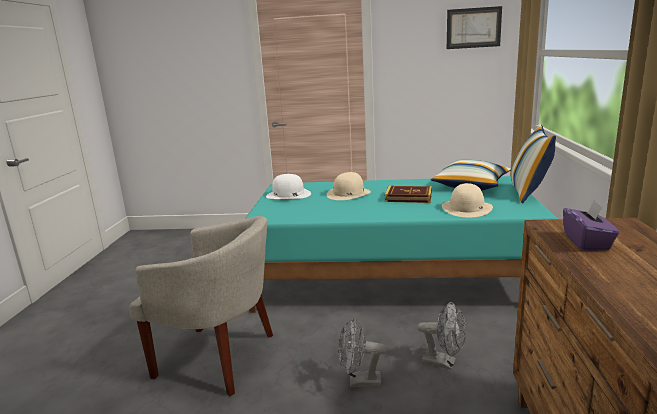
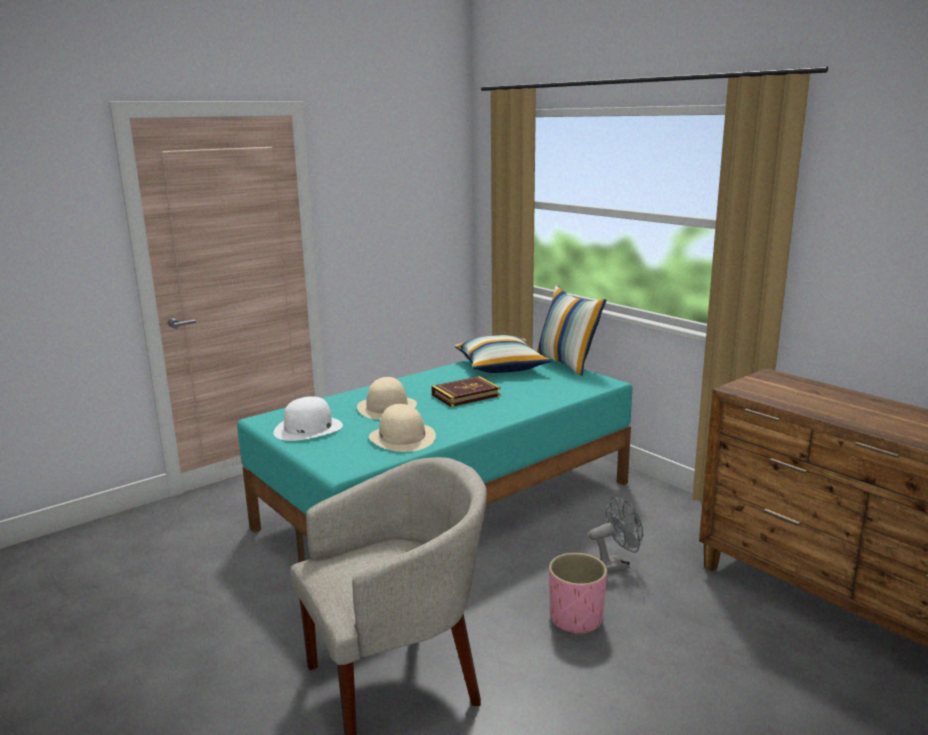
camera: 45 degrees left, 0 degrees up
(359, 382) = (576, 619): grey fan -> pink planter
(467, 208) = (546, 393): beige hat -> beige hat (402, 437)
(473, 28) = (425, 169): picture -> none
(587, 242) = (785, 396): purple tissue box -> none

